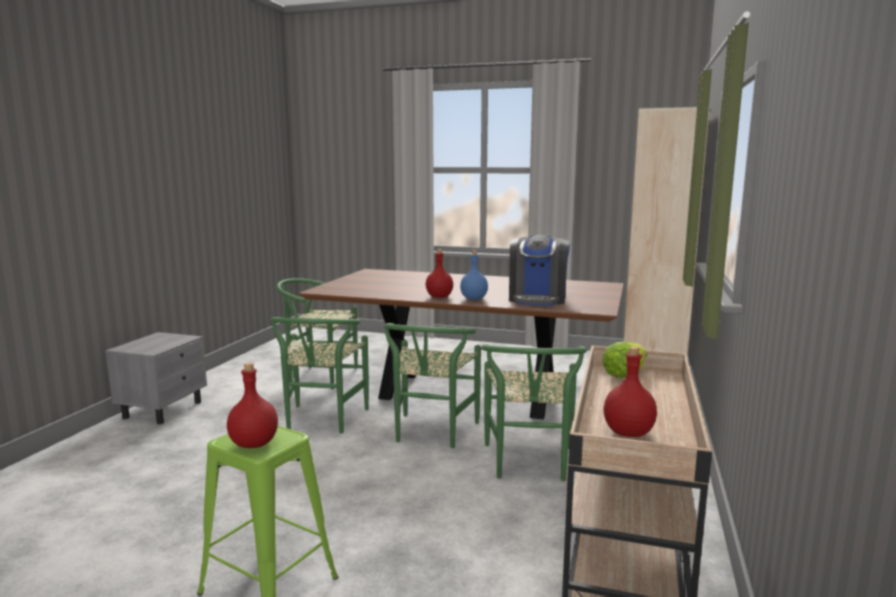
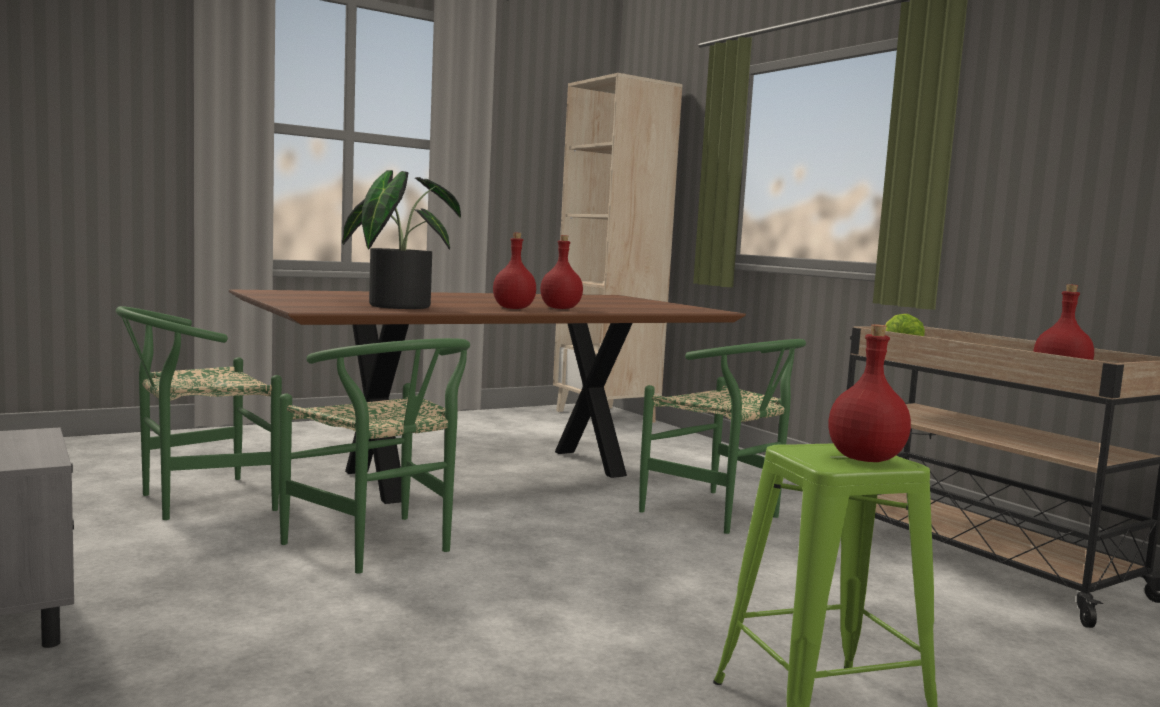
camera: 50 degrees left, 5 degrees down
(380, 289) = (397, 306): none -> potted plant
(431, 434) = (558, 519): green chair -> none
(474, 299) = (561, 308): blue bottle -> red bottle
(537, 299) = (620, 306): coffee machine -> none

